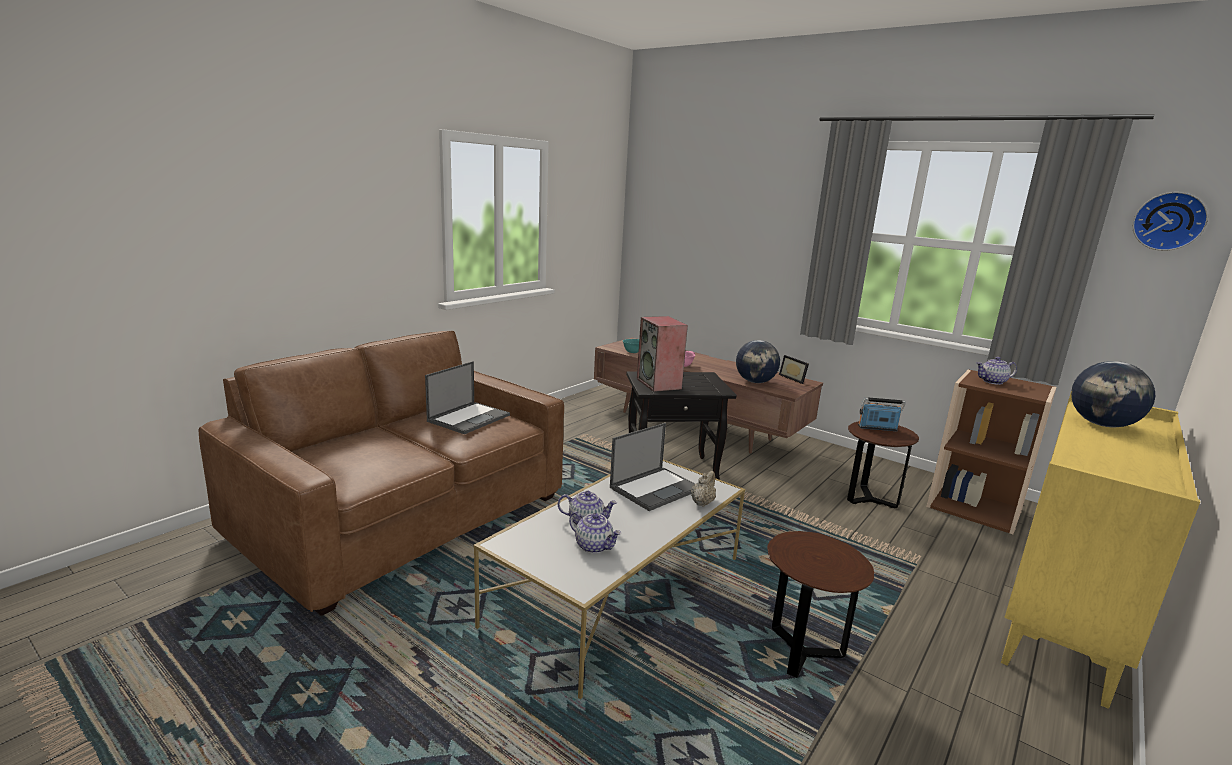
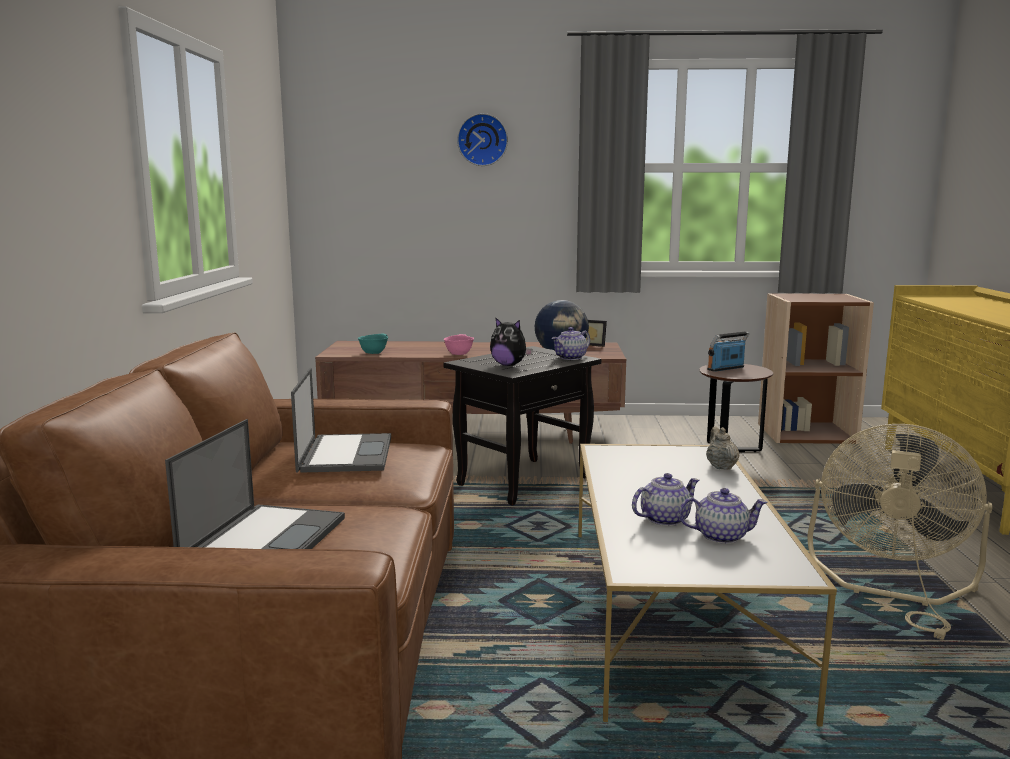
camera: 35 degrees left, 5 degrees down
(655, 488) = (656, 469): laptop -> laptop (265, 539)
(659, 384) = (509, 365): speaker -> plush toy
(802, 653) = (896, 589): brown side table -> beige fan
(992, 382) = (806, 297): teapot -> teapot (570, 358)
(1102, 425) = (955, 303): globe -> none
(1169, 221) = (898, 127): wall clock -> wall clock (482, 140)

